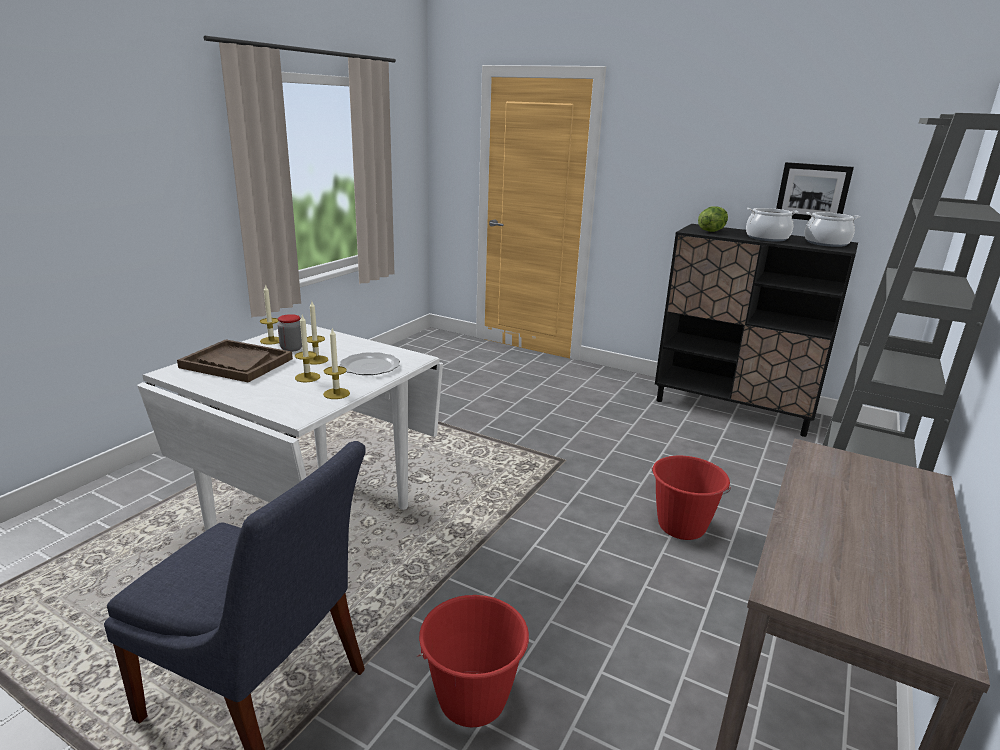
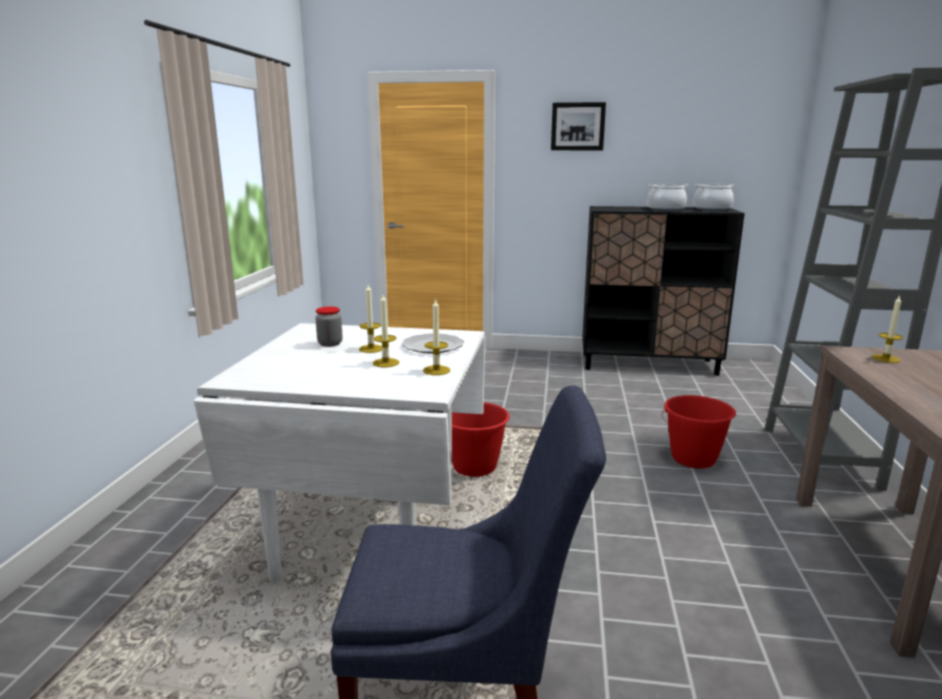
camera: 20 degrees left, 5 degrees down
(236, 363) = (291, 363): brown tray -> none
(271, 340) = (297, 340): candle -> candle (886, 358)
(472, 700) = (660, 640): red bucket -> red bucket (474, 467)
(711, 231) = (616, 208): lettuce -> none
(813, 192) = (688, 169): picture -> picture (577, 126)

